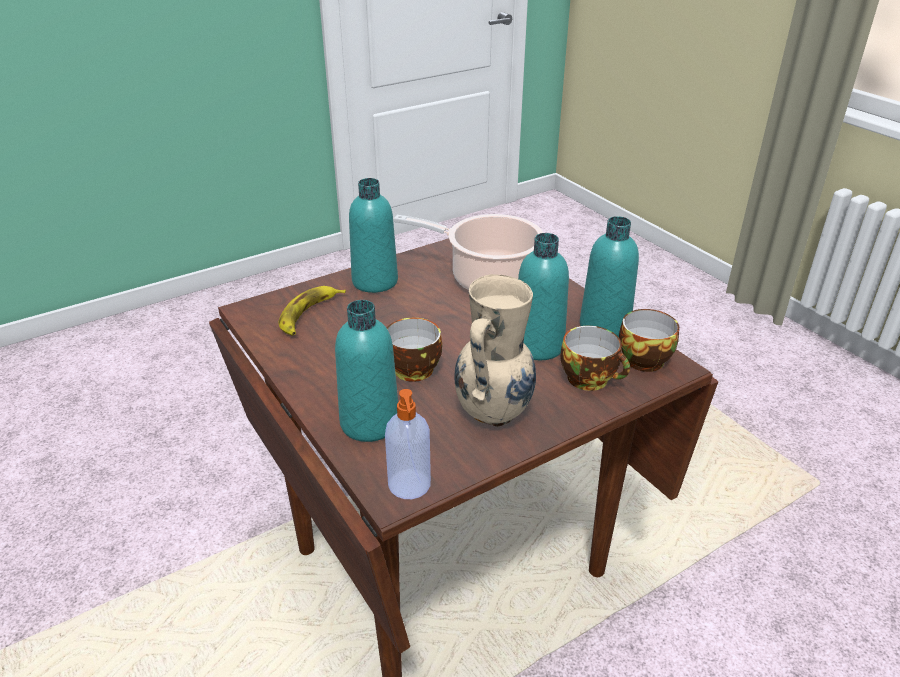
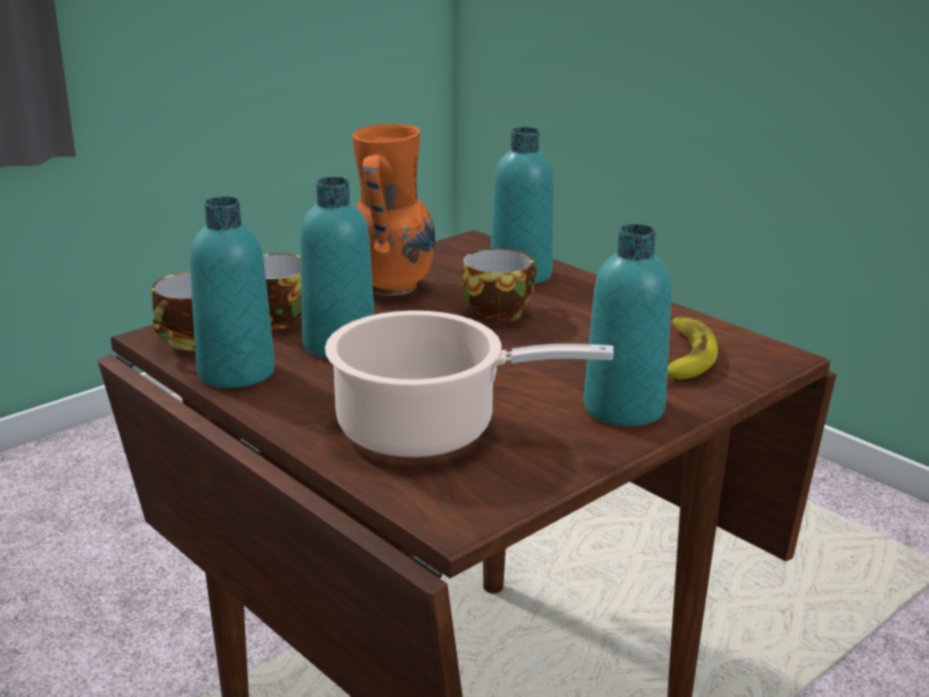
camera: 170 degrees right, 10 degrees down
(409, 485) = (460, 246): soap dispenser -> none
(494, 412) = (390, 288): beige vase -> orange vase

